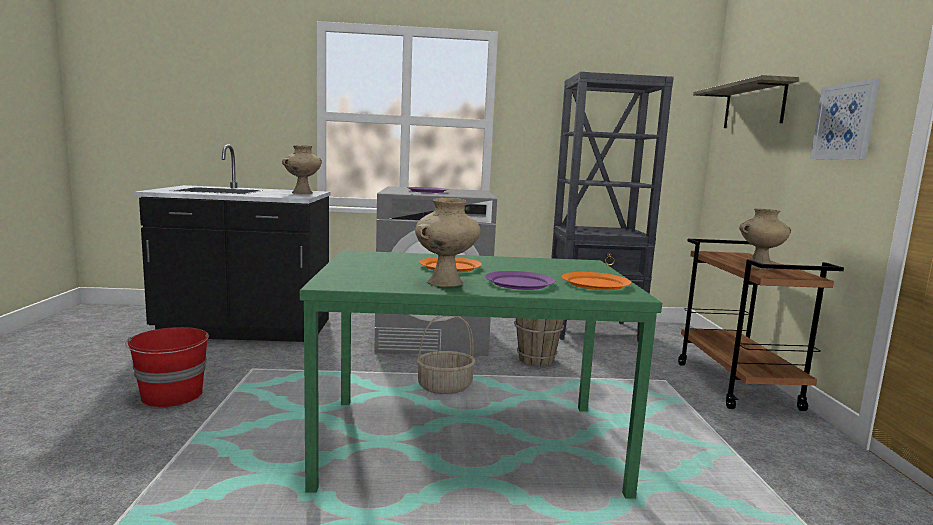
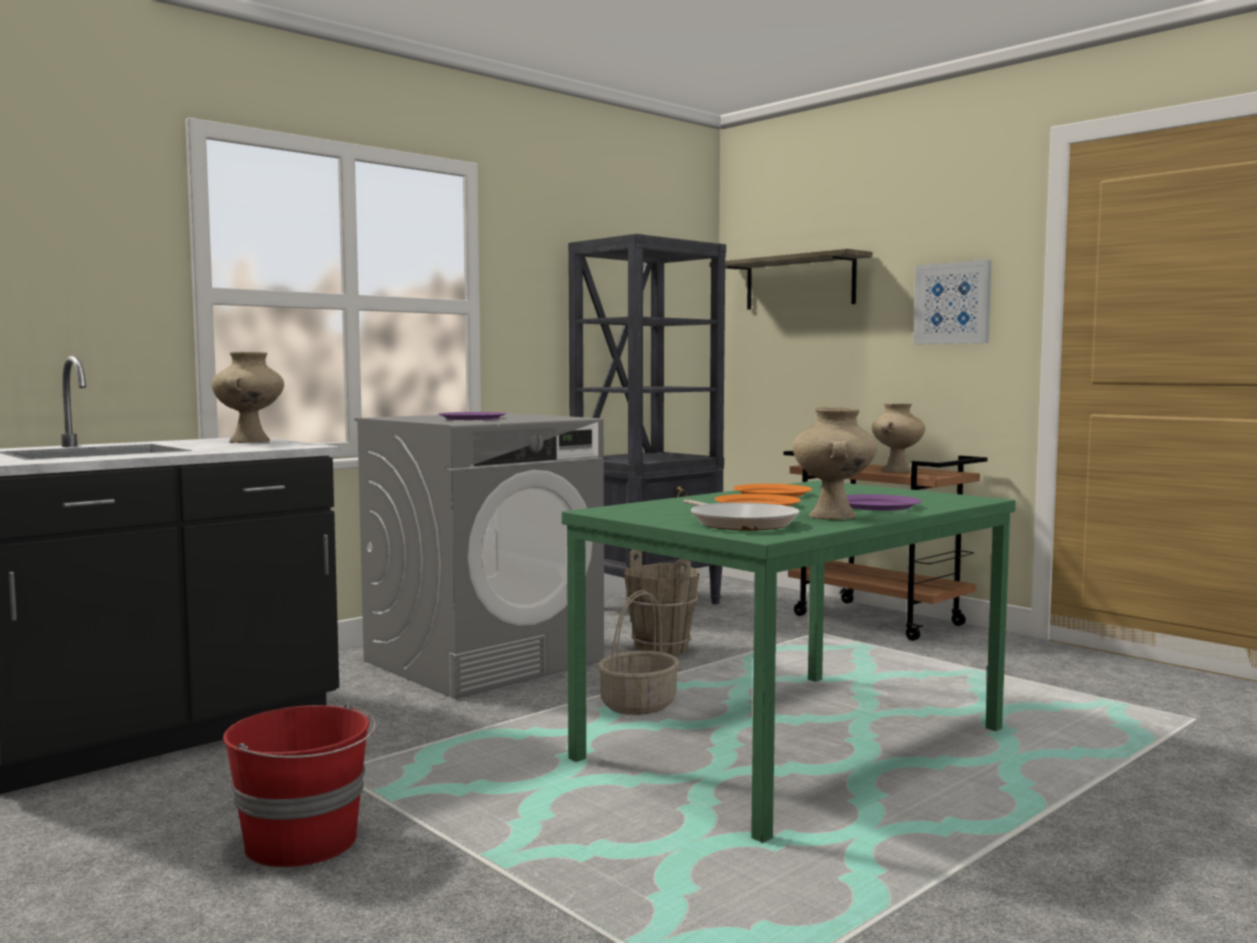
camera: 40 degrees left, 5 degrees down
(369, 274) = (740, 523): none -> frying pan
(596, 284) = (920, 496): orange plate -> orange plate (772, 494)

